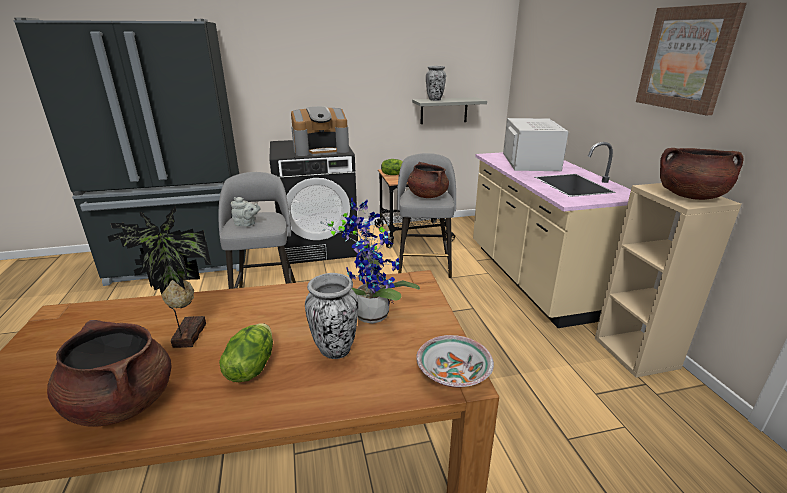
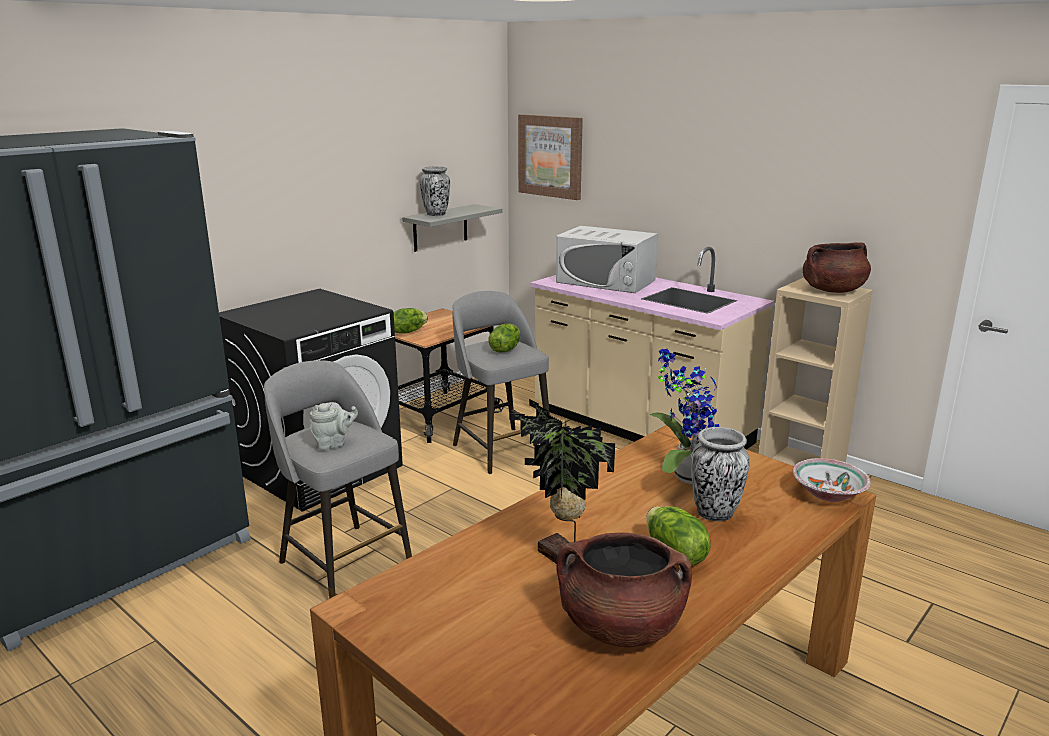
camera: 35 degrees left, 5 degrees down
(321, 150) = (332, 312): coffee machine -> none
(427, 196) = (505, 349): brown cooking pot -> lettuce
(530, 161) = (606, 281): white microwave -> white microwave turned 150 degrees clockwise
(686, 59) = (782, 156): picture -> picture (551, 156)

